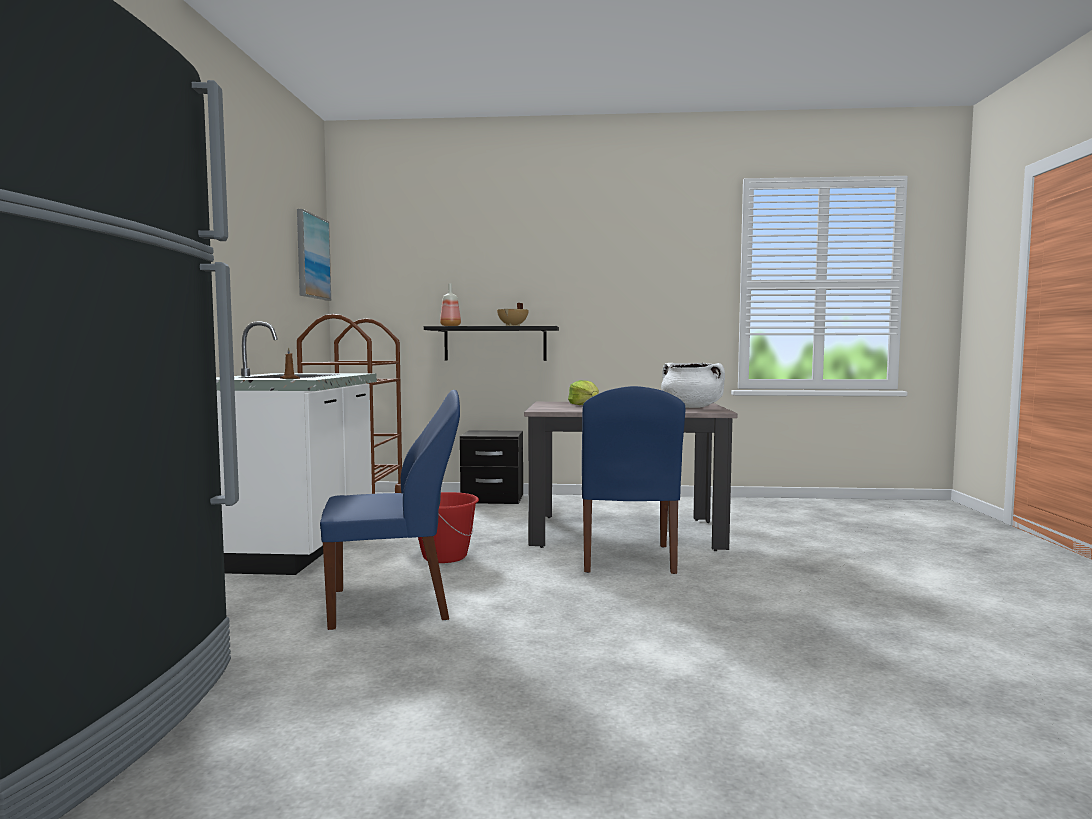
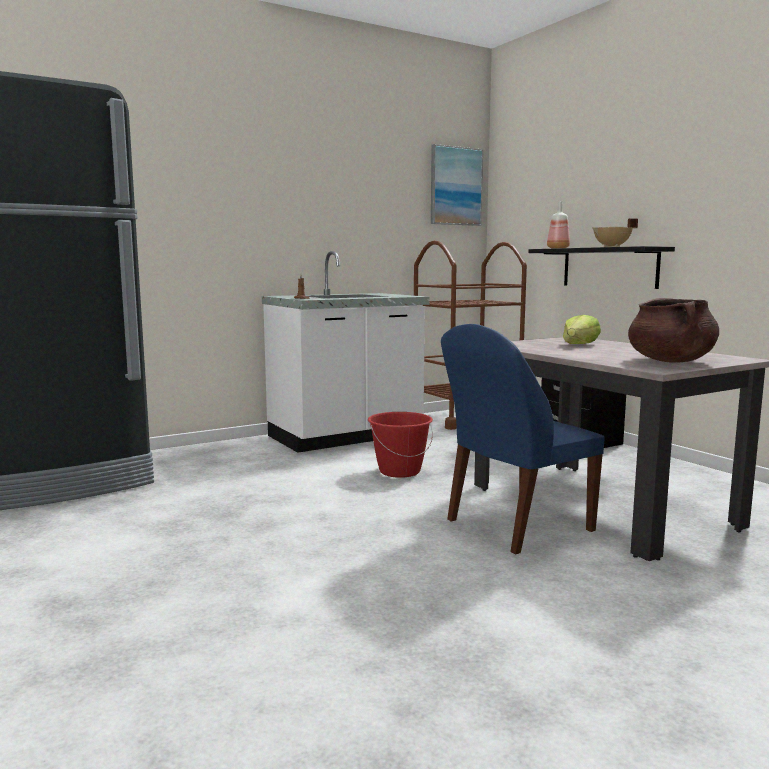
camera: 55 degrees right, 5 degrees up
(394, 604) = (283, 488): blue chair -> none
(692, 407) = (671, 361): white cooking pot -> brown cooking pot

